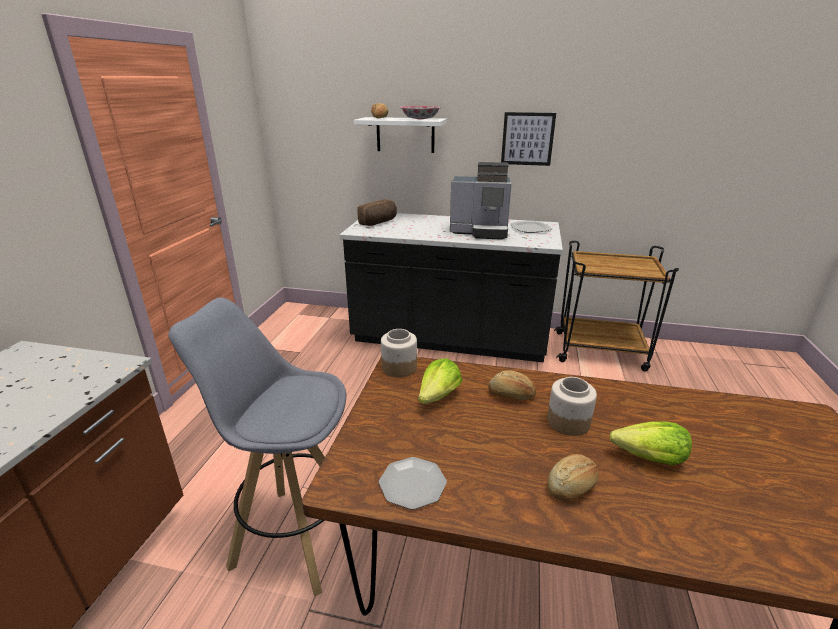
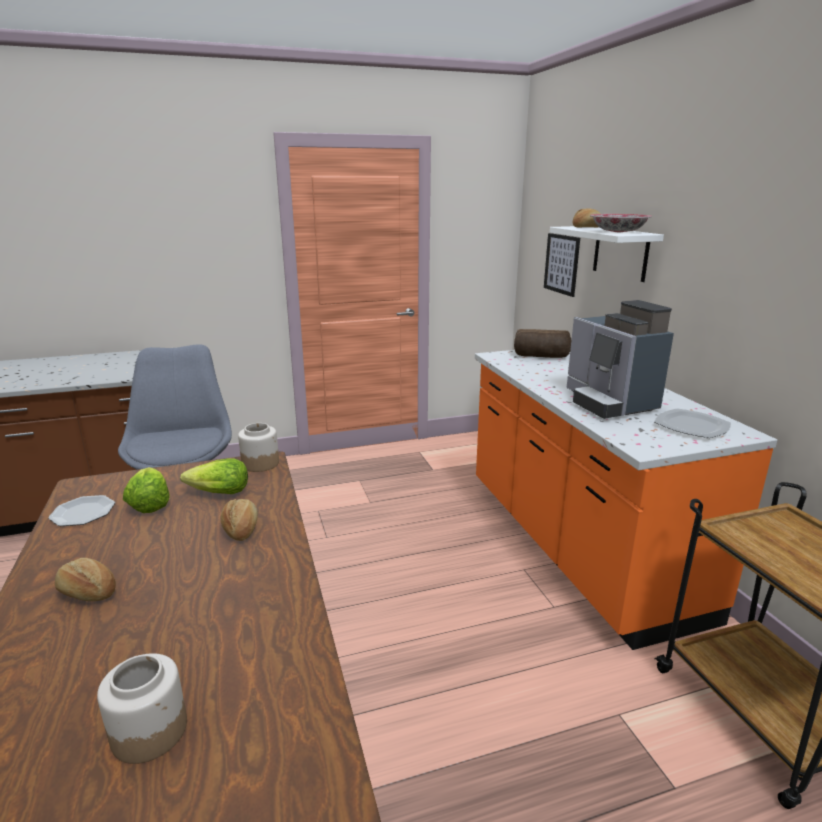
camera: 60 degrees right, 5 degrees down
(449, 339) = (576, 546): black counter -> orange counter
(527, 139) = (760, 279): picture -> picture (561, 264)
(567, 422) = (202, 573): jar -> jar (150, 730)
(649, 458) = (145, 642): lettuce -> lettuce (149, 503)

